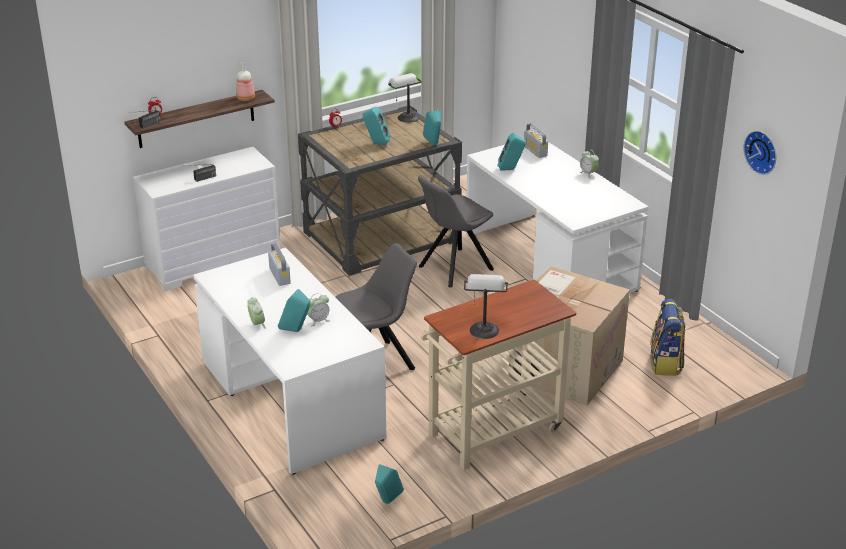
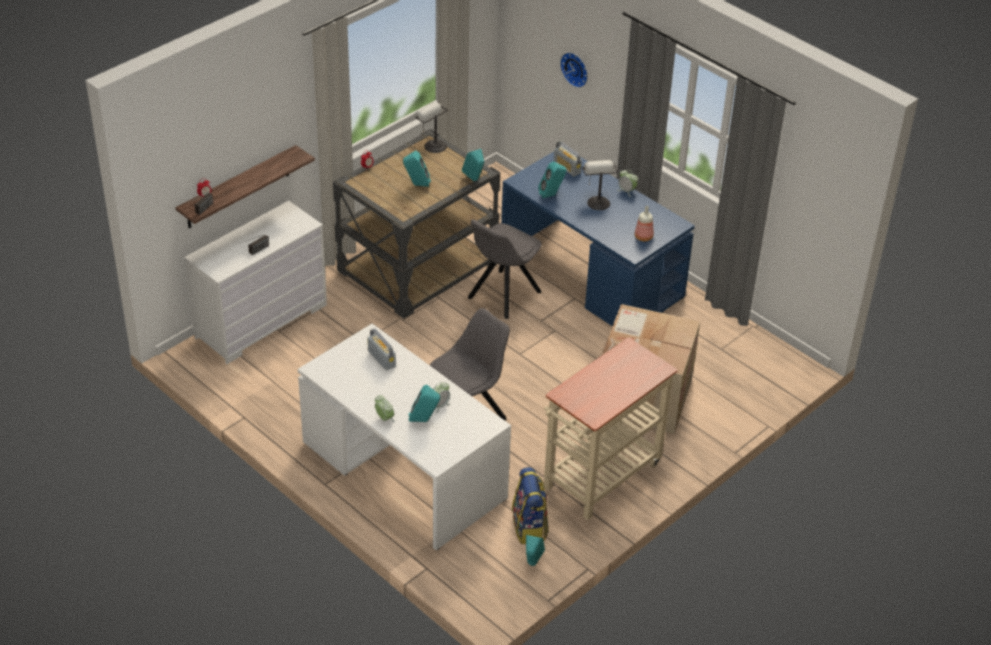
camera: 15 degrees left, 10 degrees up
(246, 99) = (286, 160): bottle -> bottle (644, 237)
(483, 326) = (602, 397): table lamp -> table lamp (597, 200)
(550, 262) = (591, 274): white desk -> blue desk
(666, 363) = (730, 377): backpack -> backpack (530, 527)
(762, 151) = (812, 186): wall clock -> wall clock (576, 68)

